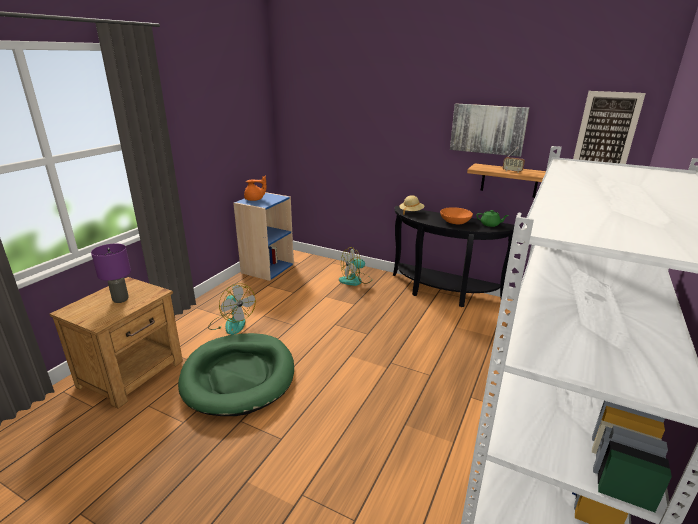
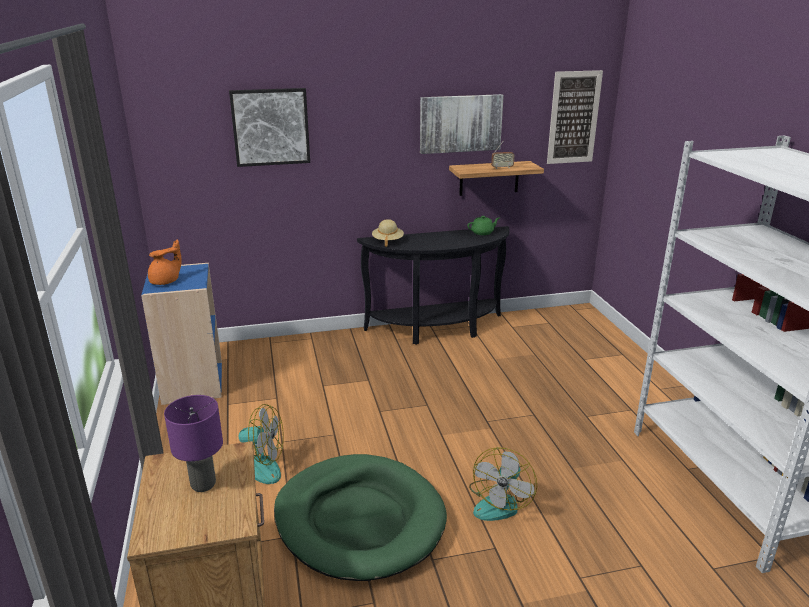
camera: 40 degrees left, 0 degrees up
(348, 114) = (270, 127): none -> picture
(355, 280) = (331, 353): fan -> fan (500, 502)
(455, 222) = (448, 239): orange bowl -> none

